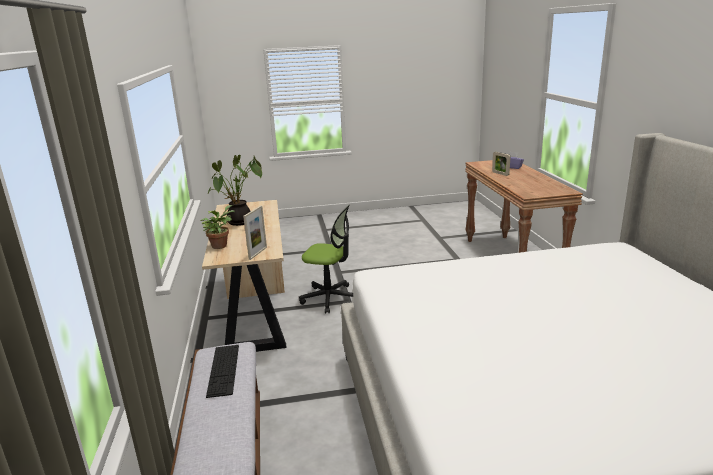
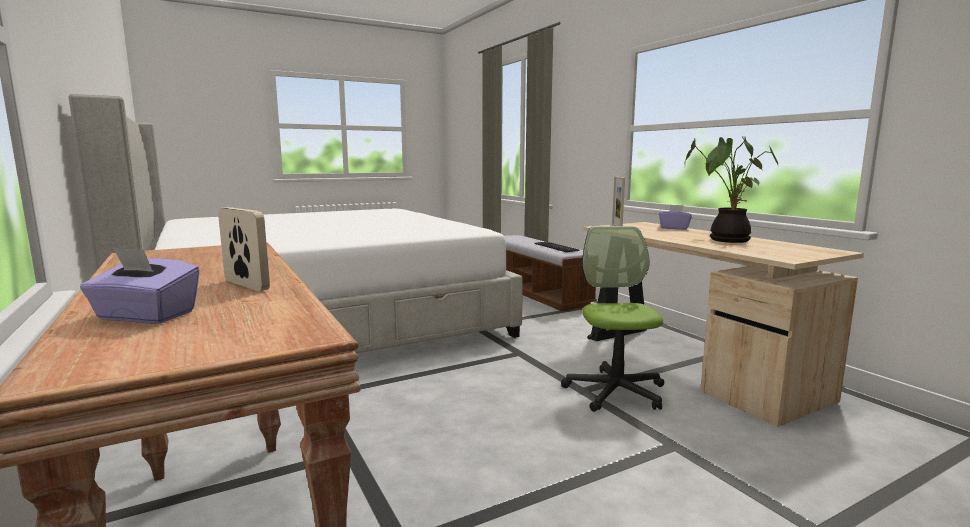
camera: 160 degrees right, 10 degrees down
(220, 245) = (674, 228): potted plant -> purple tissue box
(330, 298) = (615, 391): office chair -> office chair turned 90 degrees clockwise

